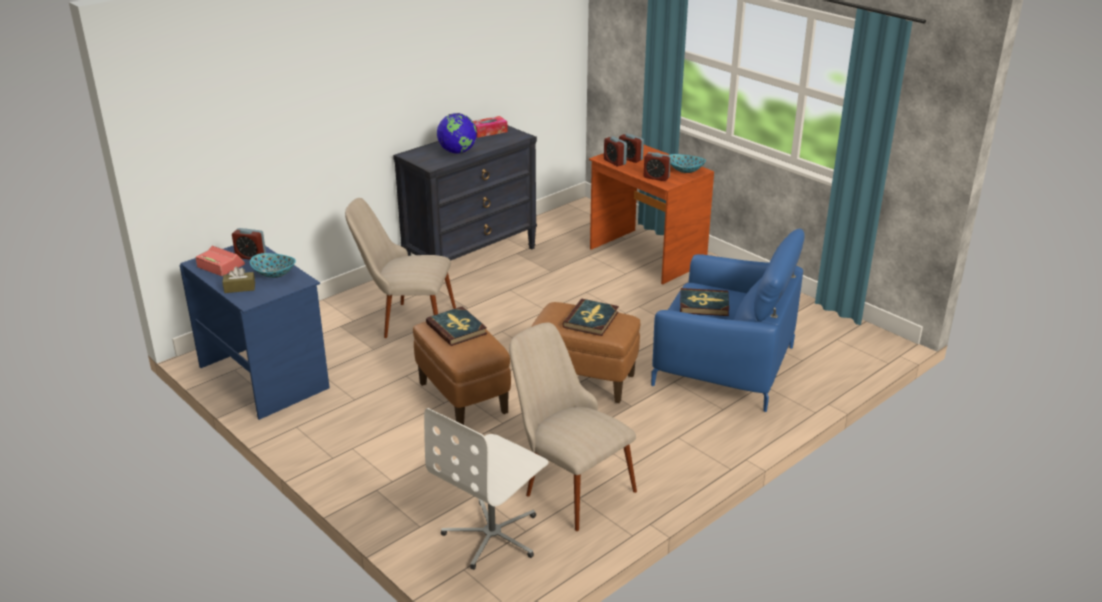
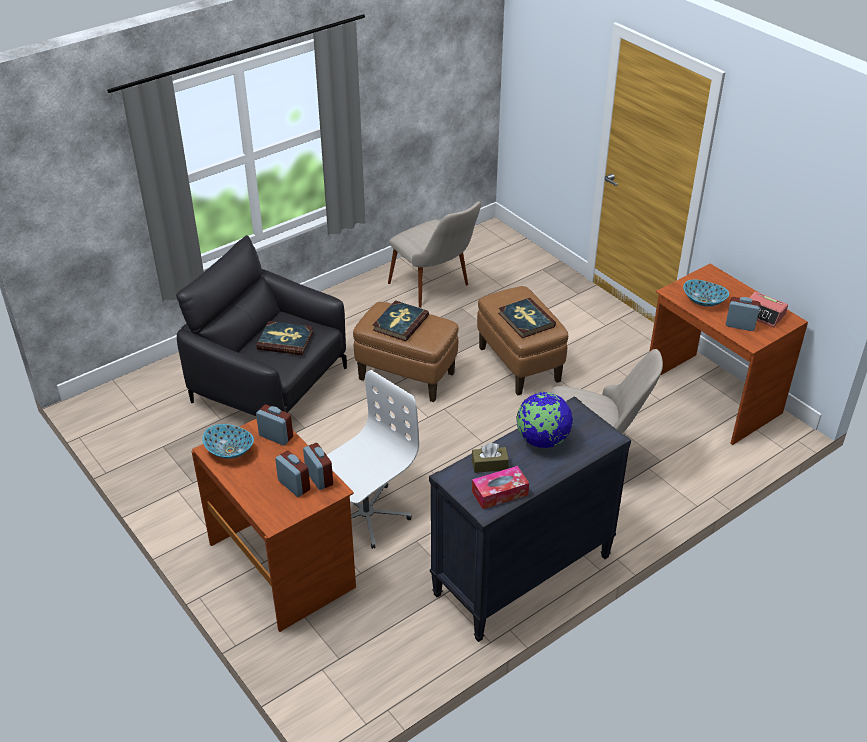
camera: 175 degrees left, 10 degrees up
(239, 288) = (727, 287): brown tissue box -> brown tissue box (489, 465)
(265, 377) = (711, 398): blue desk -> brown desk
(493, 535) = (492, 261): white office chair -> white office chair (365, 515)
(723, 366) = (270, 385): blue armchair -> black armchair

